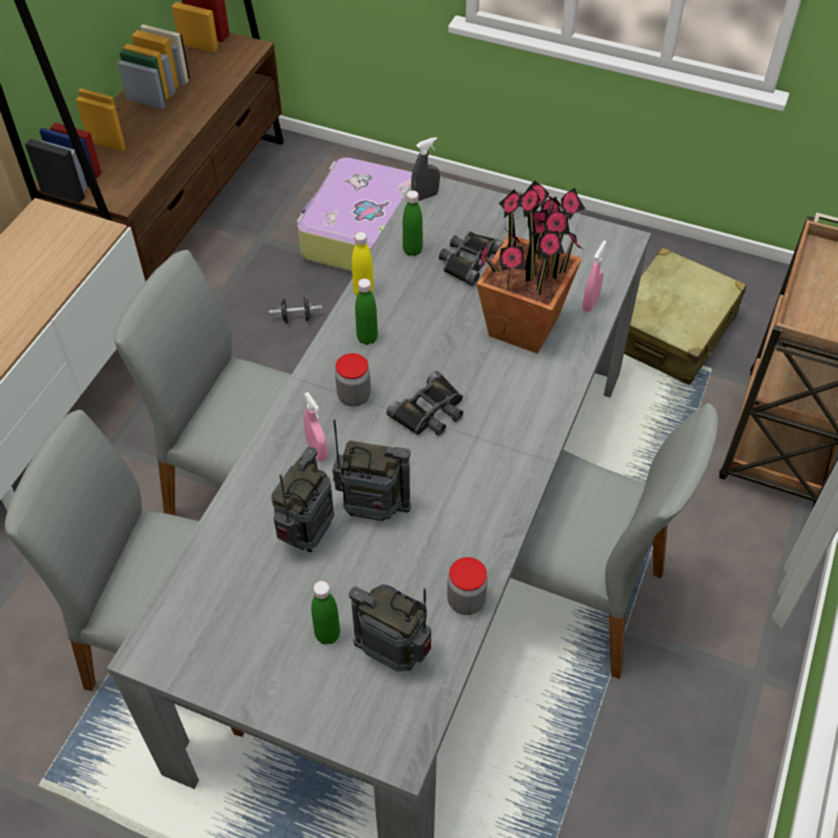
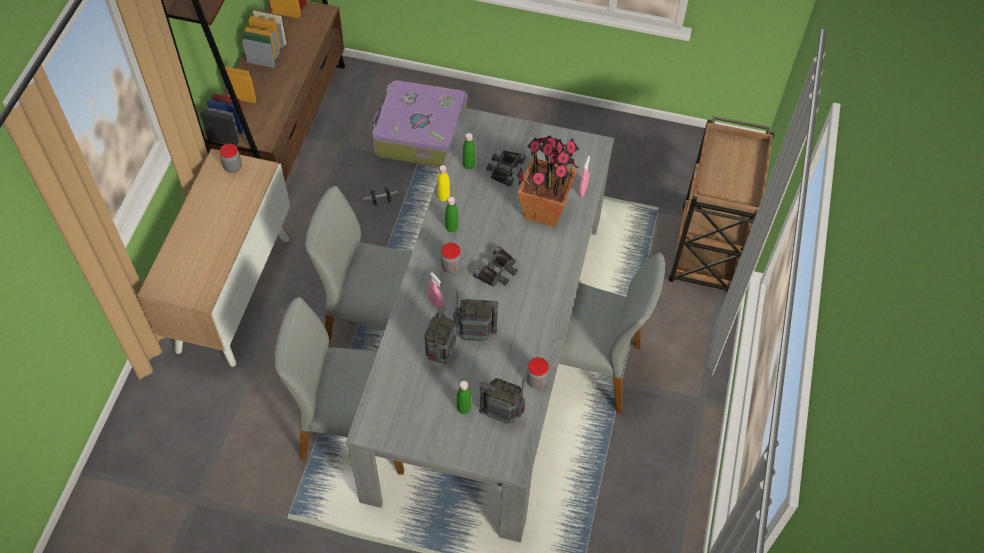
camera: 10 degrees left, 5 degrees up
(58, 225) = (233, 167): none -> jar
(425, 196) = (470, 125): grey spray bottle -> none
(671, 331) = (630, 184): beige suitcase -> none

